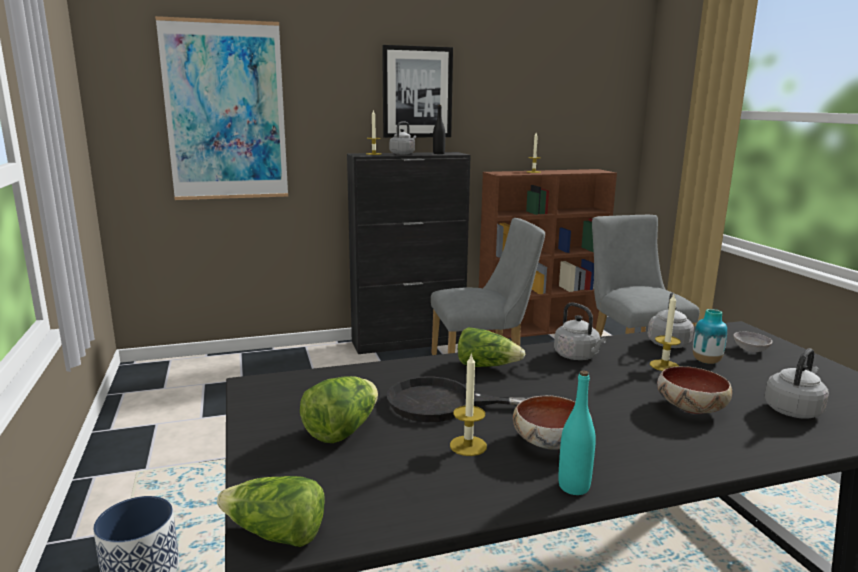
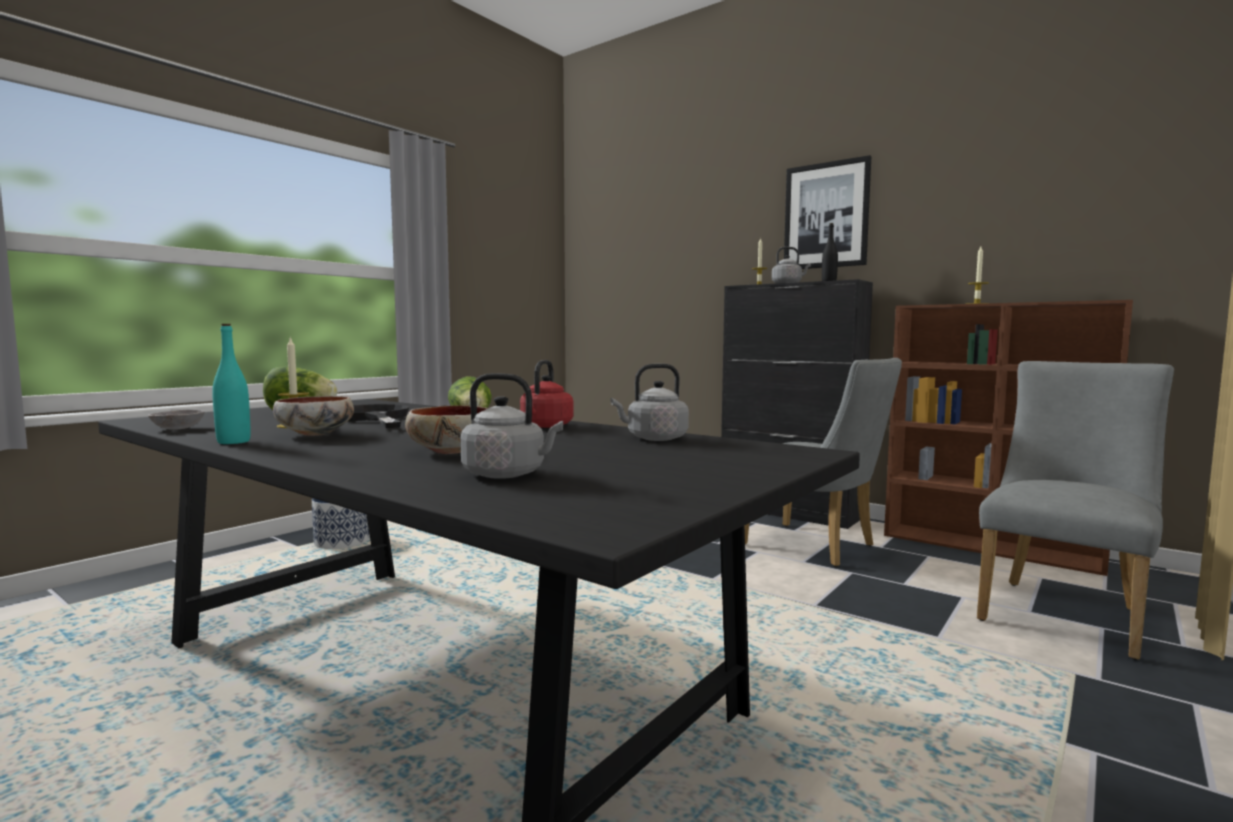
camera: 55 degrees right, 10 degrees down
(226, 112) = (649, 255): picture -> none
(275, 534) = (149, 419): lettuce -> none
(578, 356) = (545, 426): grey kettle -> red kettle
(664, 365) = (574, 441): candle -> none
(706, 361) = (623, 448): vase -> none
(750, 350) = (721, 457): grey bowl -> grey bowl (178, 429)

